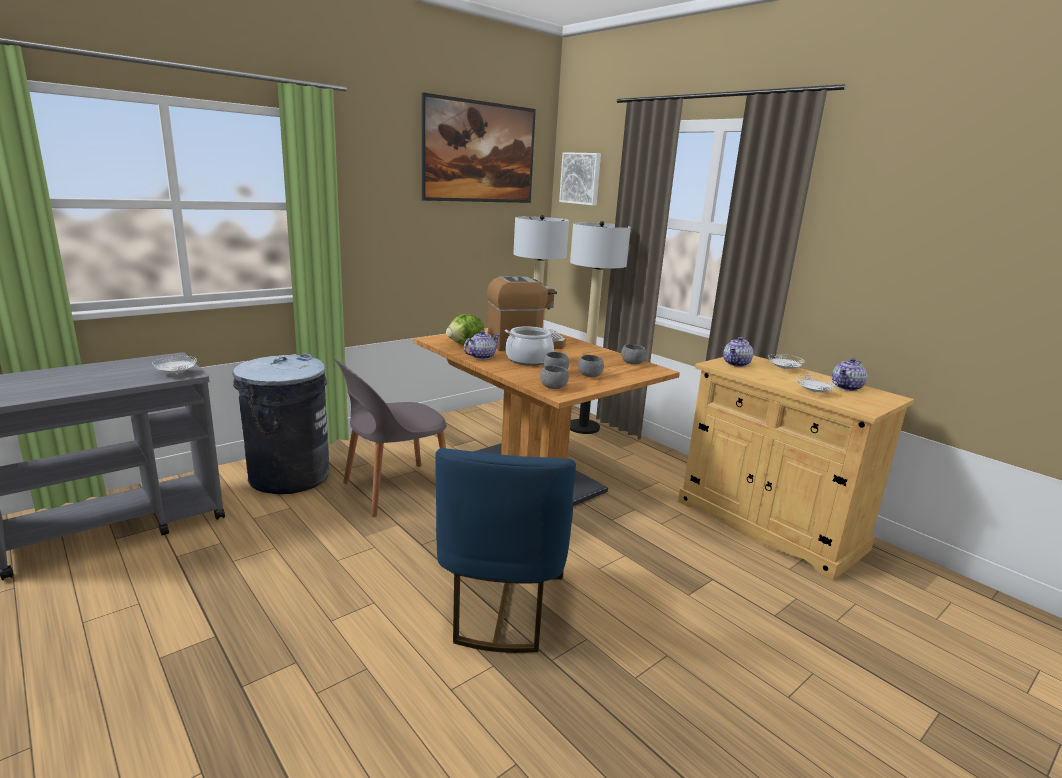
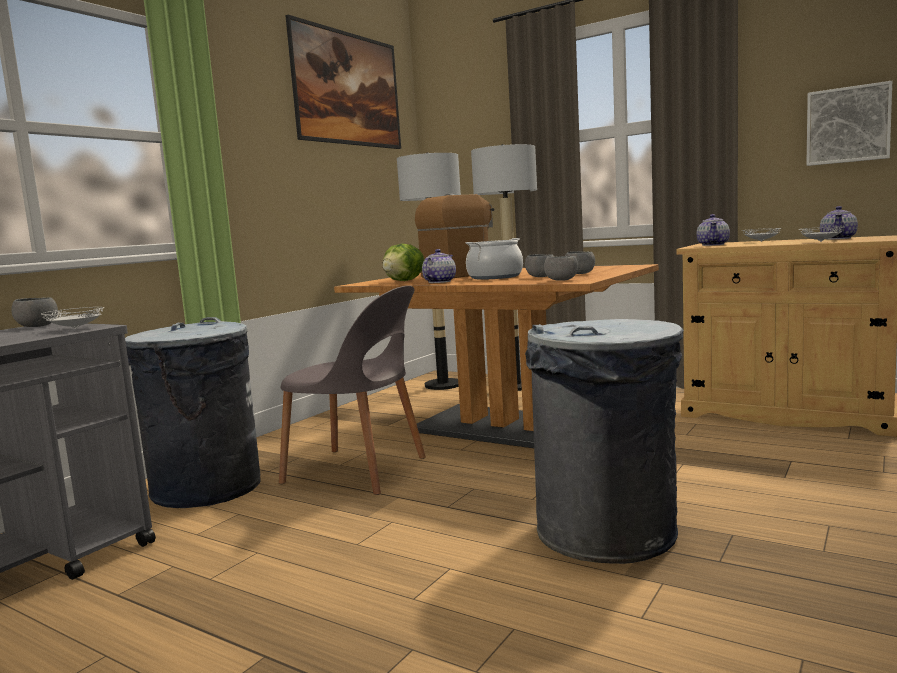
camera: 15 degrees left, 10 degrees down
(394, 489) = (358, 471): grey chair -> grey chair turned 105 degrees counterclockwise
(502, 606) = (607, 533): blue chair -> grey trash can
(581, 178) = (454, 115): picture -> picture (848, 125)
(632, 363) = (602, 266): grey bowl -> grey bowl (37, 326)

